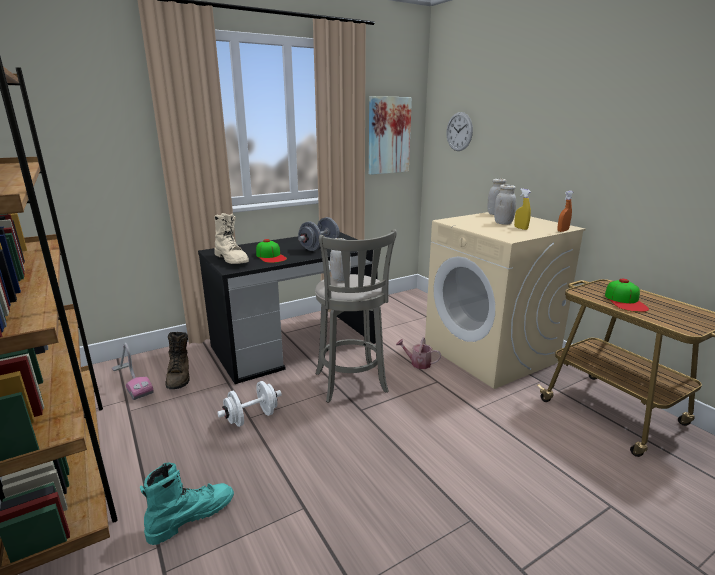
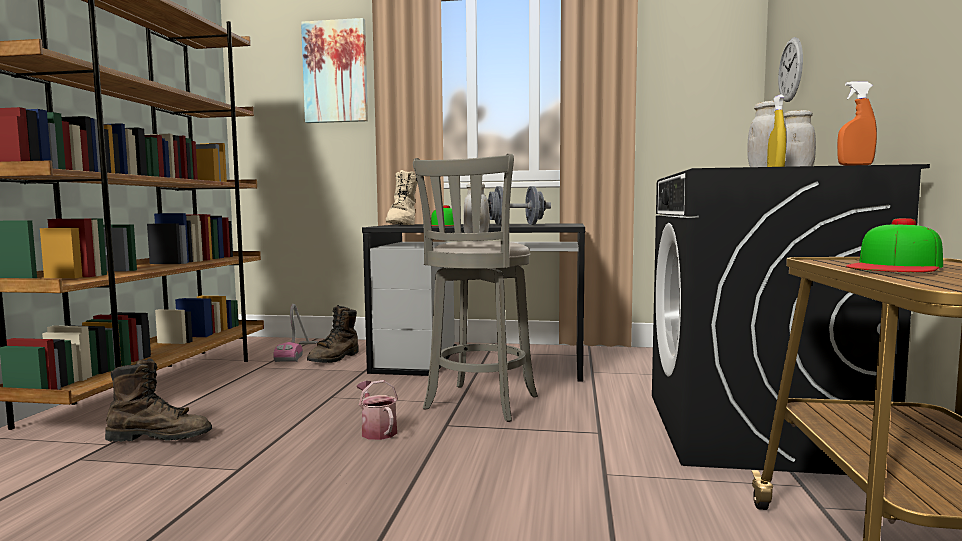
camera: 40 degrees right, 15 degrees down
(191, 516) = (160, 437): turquoise boot -> brown boot
(252, 417) = (332, 397): white dumbbell -> none
(388, 135) = (690, 97): picture -> picture (335, 72)
(417, 363) = (605, 410): watering can -> watering can (377, 430)
(490, 353) = (755, 432): beige washing machine -> black washing machine

